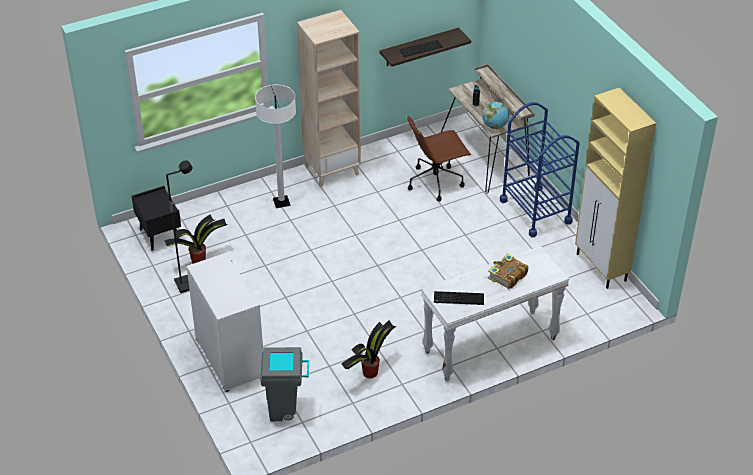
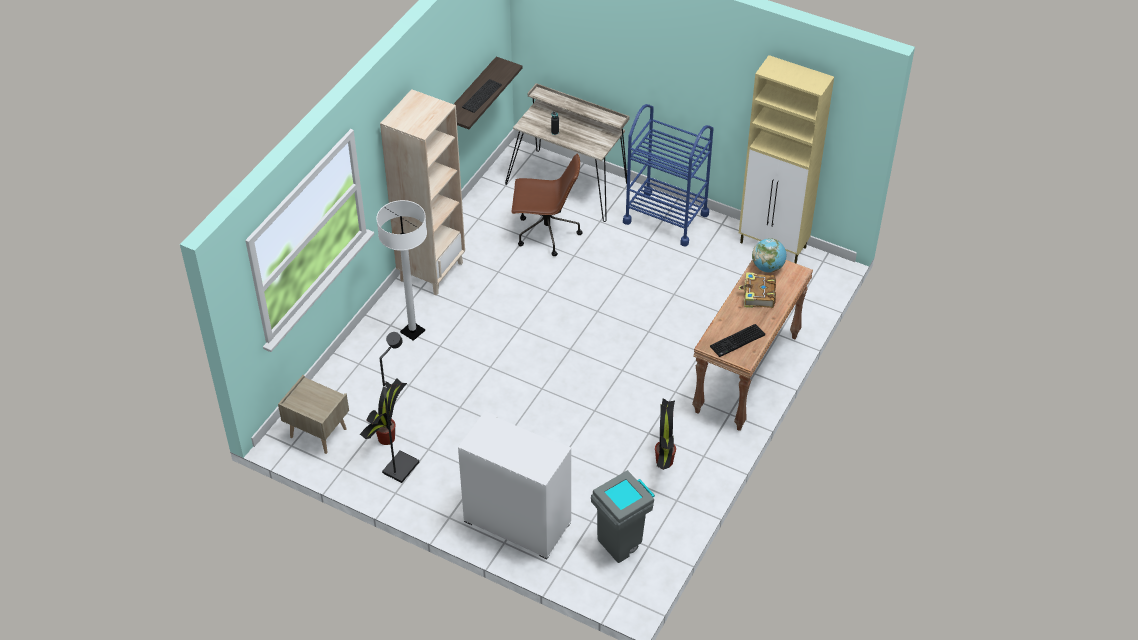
camera: 35 degrees left, 5 degrees up
(159, 235) = (317, 433): black nightstand -> beige nightstand
(436, 182) = (546, 233): brown office chair -> brown office chair turned 120 degrees counterclockwise
(490, 346) = (747, 375): white console table -> brown console table
(495, 126) = (595, 147): globe -> globe (767, 267)

